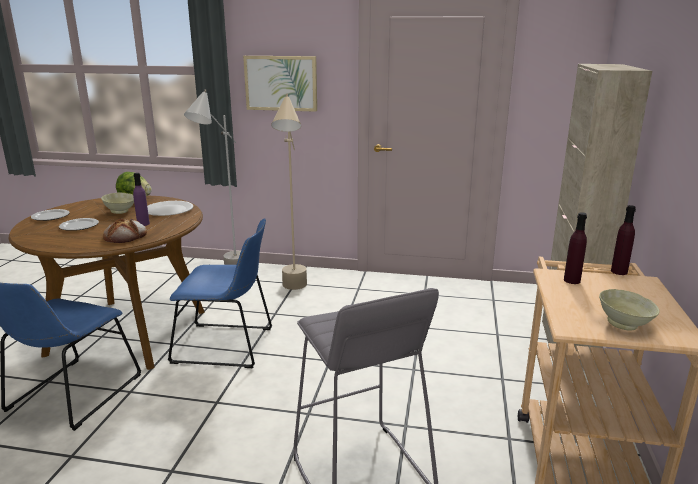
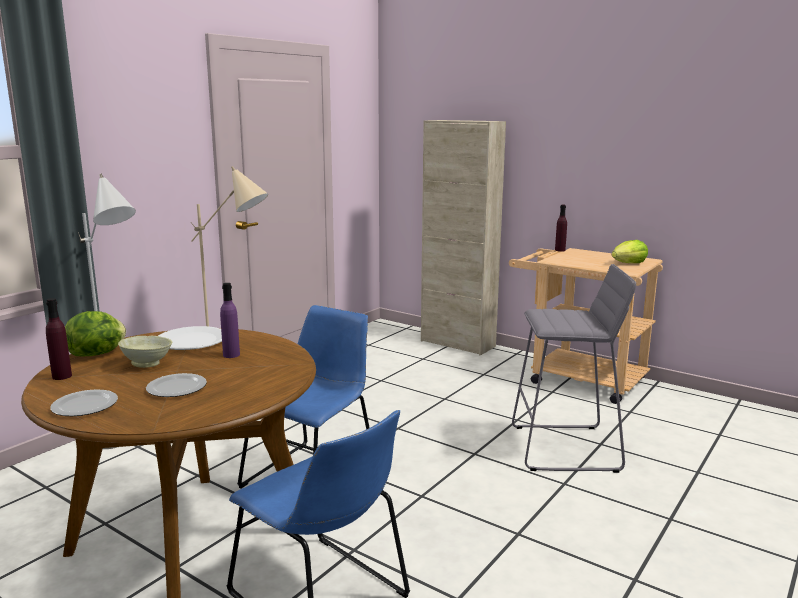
camera: 65 degrees left, 5 degrees down
(126, 236) = (268, 365): bread -> none
(281, 83) = (130, 161): picture -> none
(572, 280) = (564, 259): purple bottle -> purple bottle (62, 376)
(624, 325) = (629, 264): beige bowl -> lettuce

